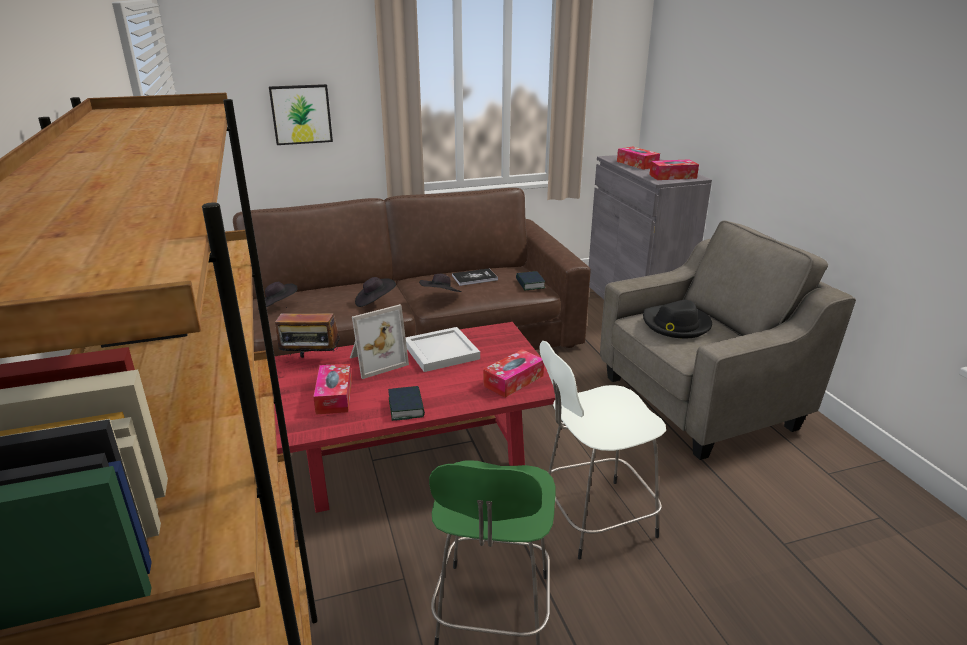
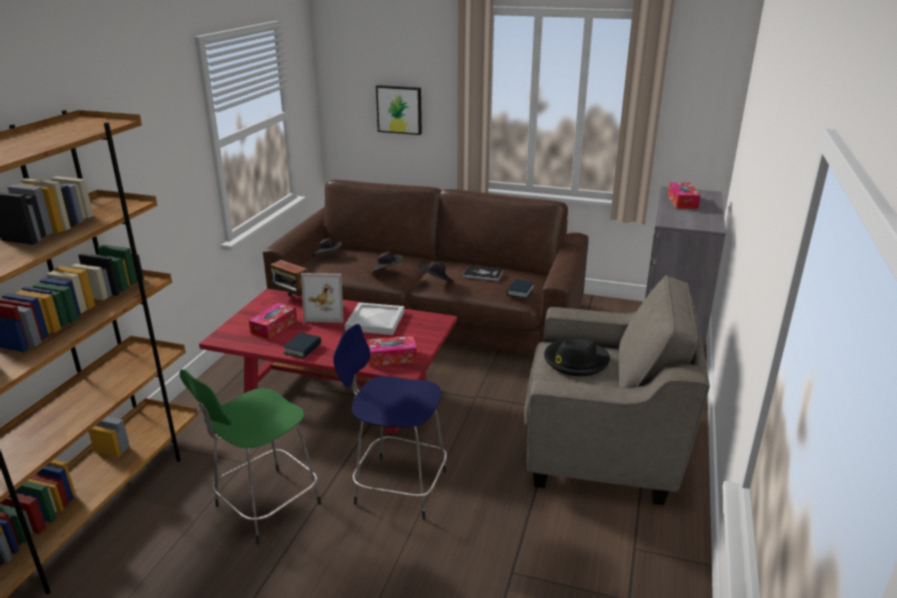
camera: 35 degrees right, 0 degrees up
(594, 519) = (397, 486): white stool -> blue stool
(672, 176) = (689, 221): tissue box -> none

